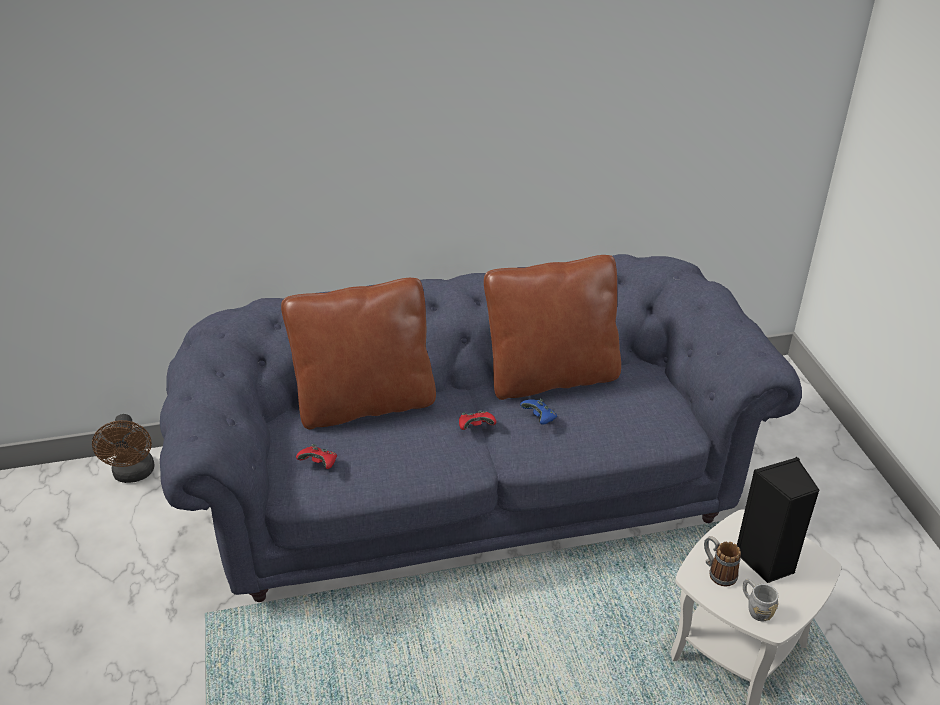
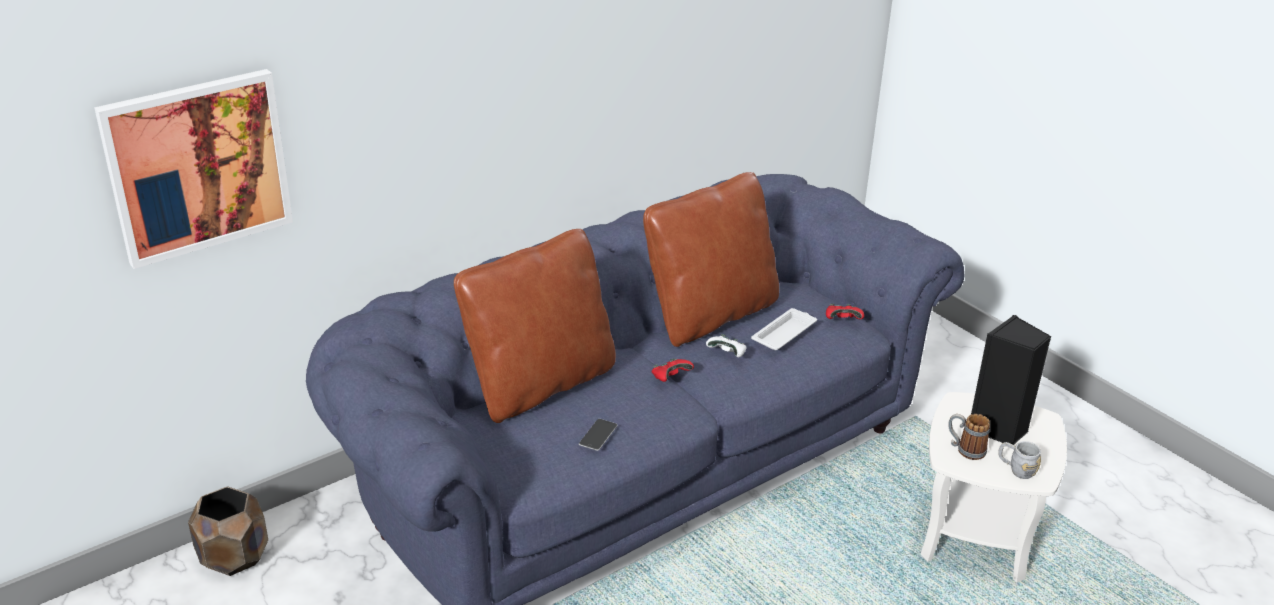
camera: 25 degrees left, 5 degrees down
(104, 168) = (198, 166): none -> picture
(134, 474) = (234, 556): brown fan -> brown planter
(319, 464) = (536, 452): red game controller -> red game controller (842, 321)
(379, 462) = (598, 435): none -> phone
(539, 418) = (727, 354): blue game controller -> white game controller
(605, 411) = (785, 333): none -> white tray

